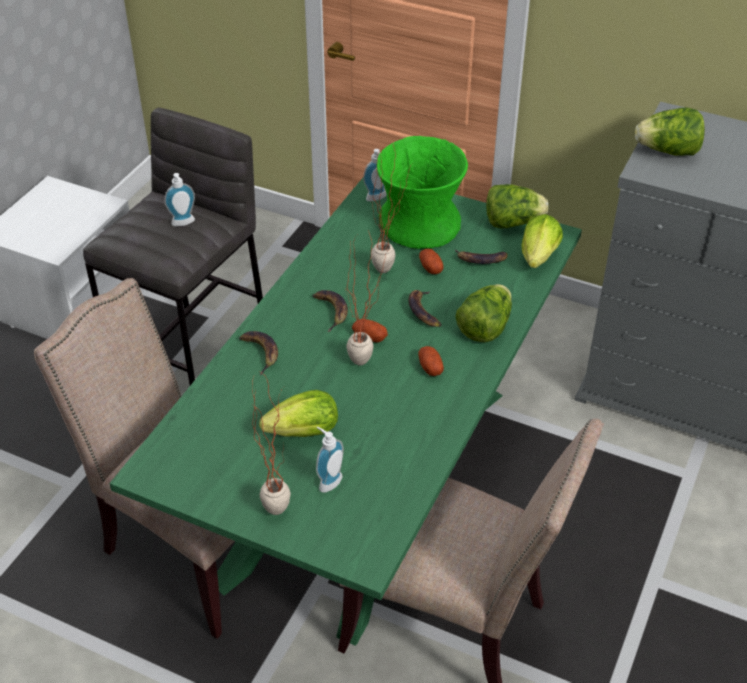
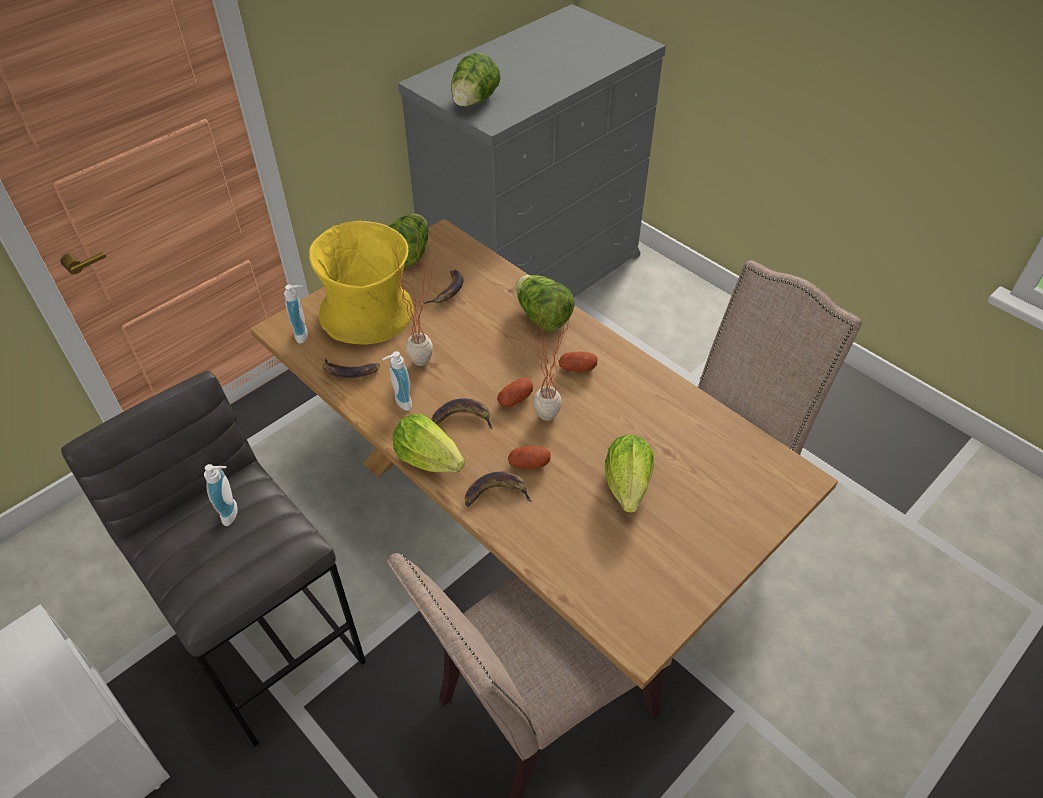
camera: 70 degrees left, 5 degrees up
(277, 502) = (714, 530): potted plant -> none
(328, 481) = (698, 483): soap dispenser -> soap dispenser (400, 402)
(371, 480) = (519, 527): green dining table -> brown dining table
(419, 225) = (368, 316): green vase -> yellow vase
(423, 311) = (498, 350): banana -> banana (349, 372)
(430, 268) = (438, 327): potato -> potato (529, 464)
(539, 256) = (465, 254): lettuce -> lettuce (428, 459)

